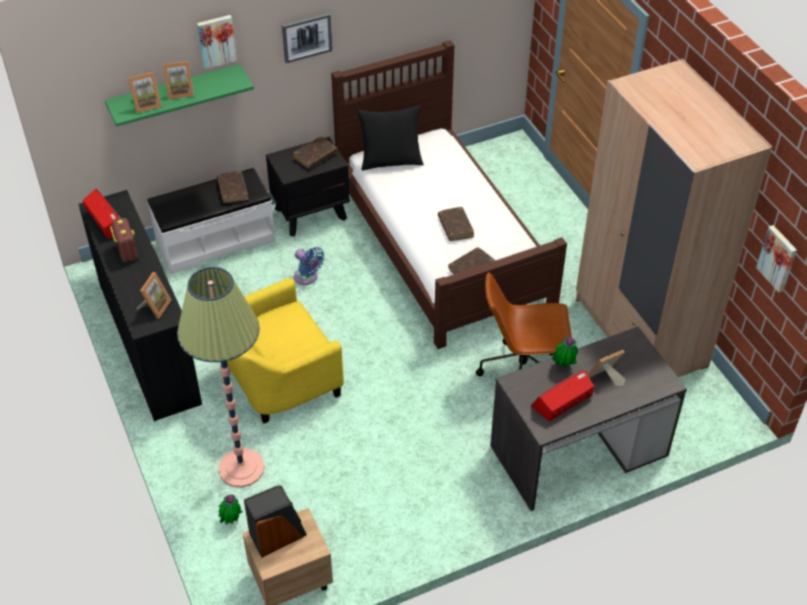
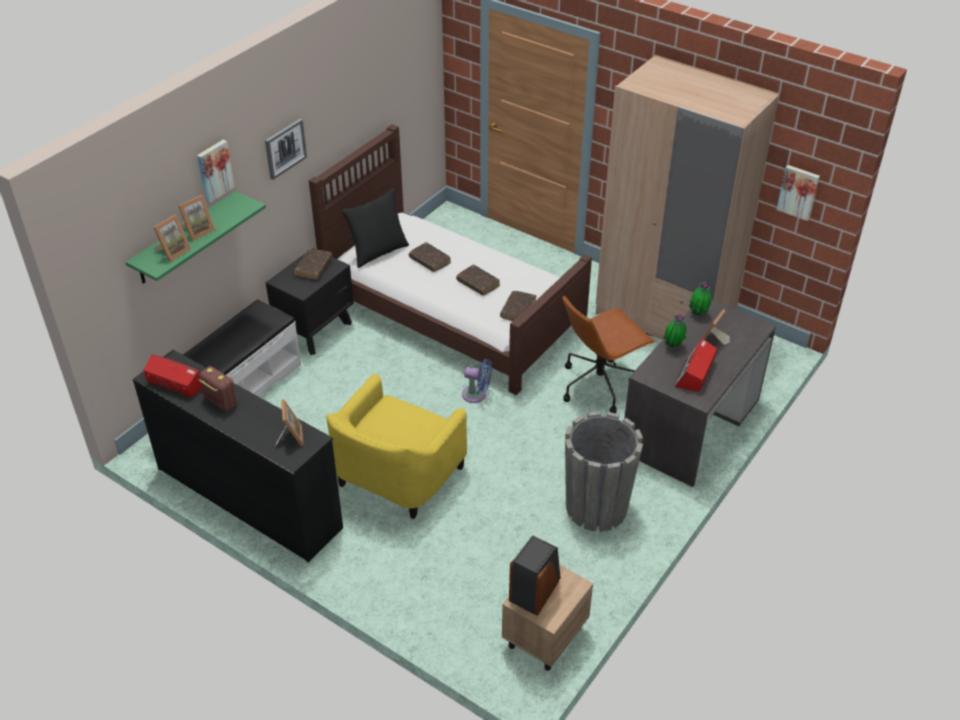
camera: 30 degrees left, 5 degrees down
(231, 521) = (451, 613): potted plant -> potted plant (698, 314)
(232, 190) = (253, 324): brown book -> brown book (429, 261)
(241, 468) = (424, 565): floor lamp -> none
(307, 278) = (355, 383): blue fan -> blue fan (476, 395)
(426, 488) = (596, 507): none -> grey planter

